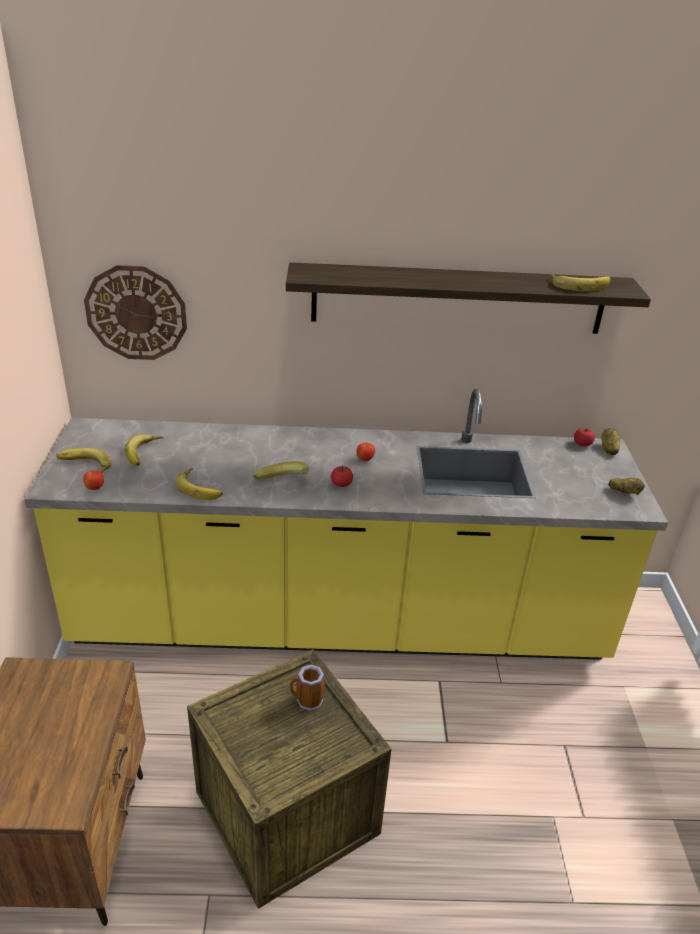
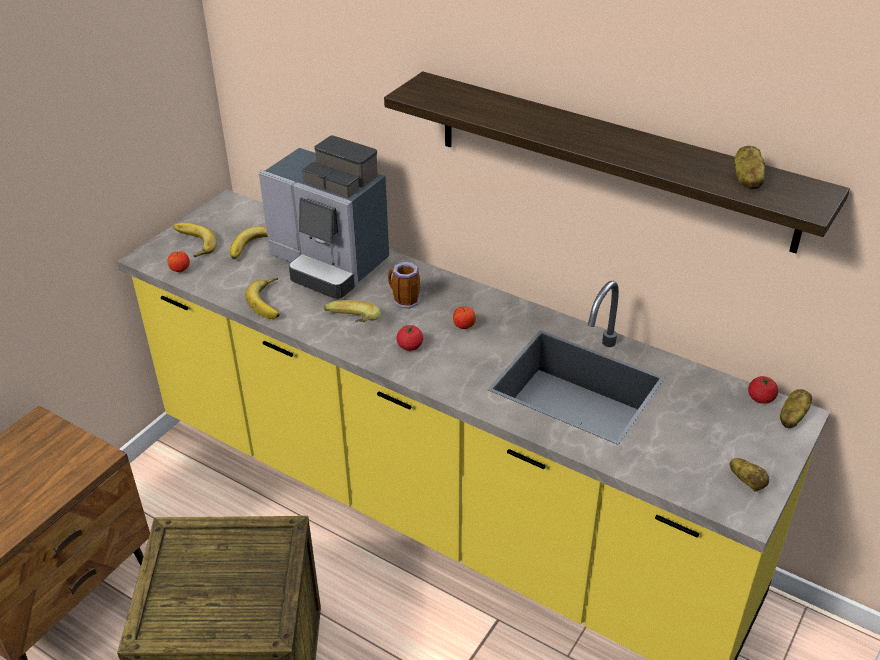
camera: 35 degrees right, 5 degrees up
(136, 313) = (281, 94): wall clock -> none
(220, 447) = (329, 263): none -> coffee machine
(307, 702) = (258, 565): mug -> mug (403, 301)
(579, 284) = (746, 179): banana -> potato

